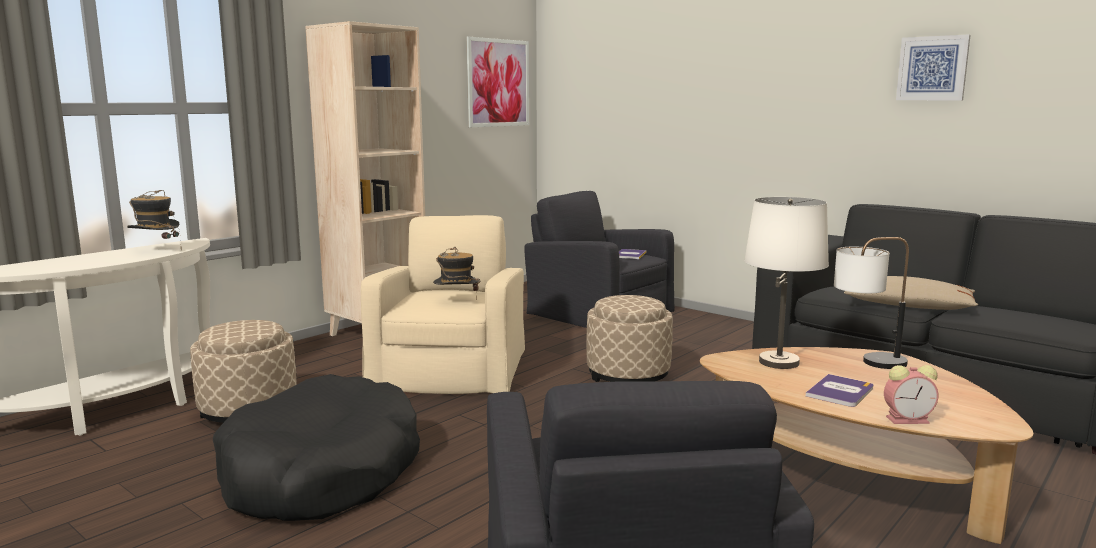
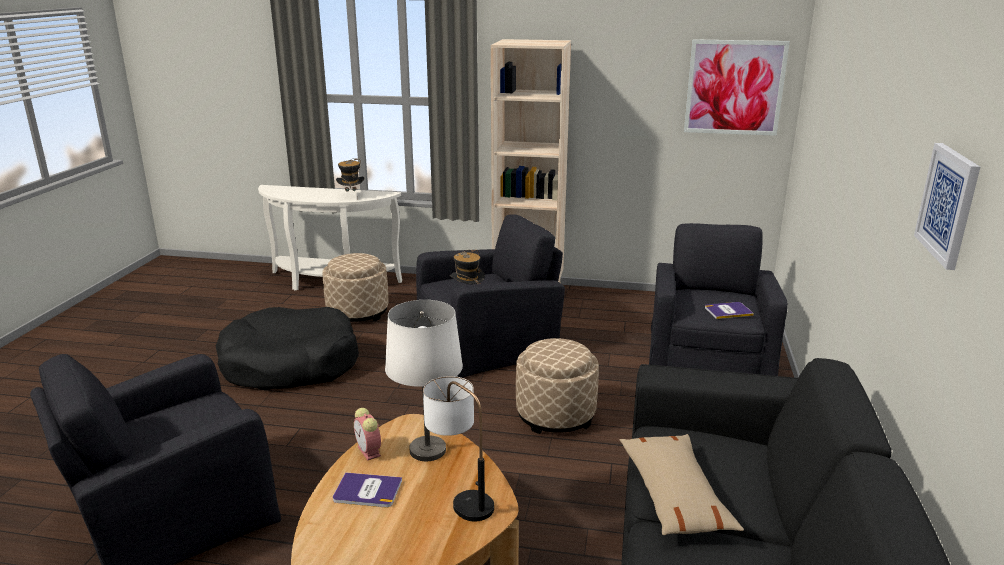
camera: 60 degrees right, 10 degrees up
(450, 367) = (488, 342): beige armchair -> black armchair
(909, 419) = (316, 533): alarm clock -> alarm clock (369, 451)

